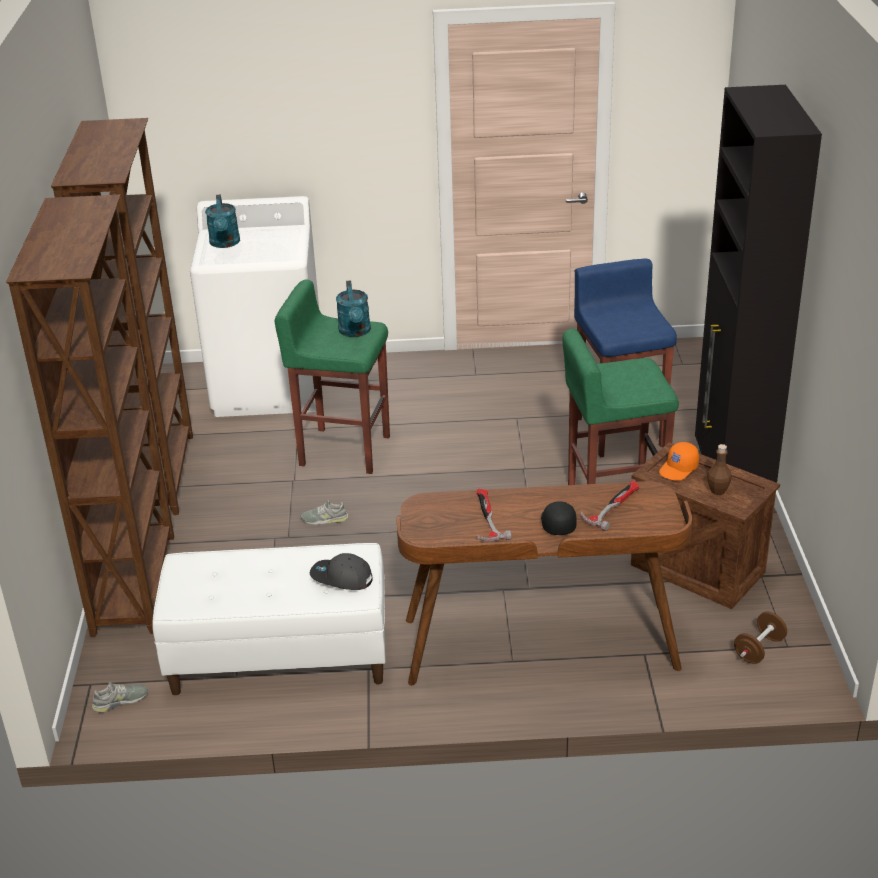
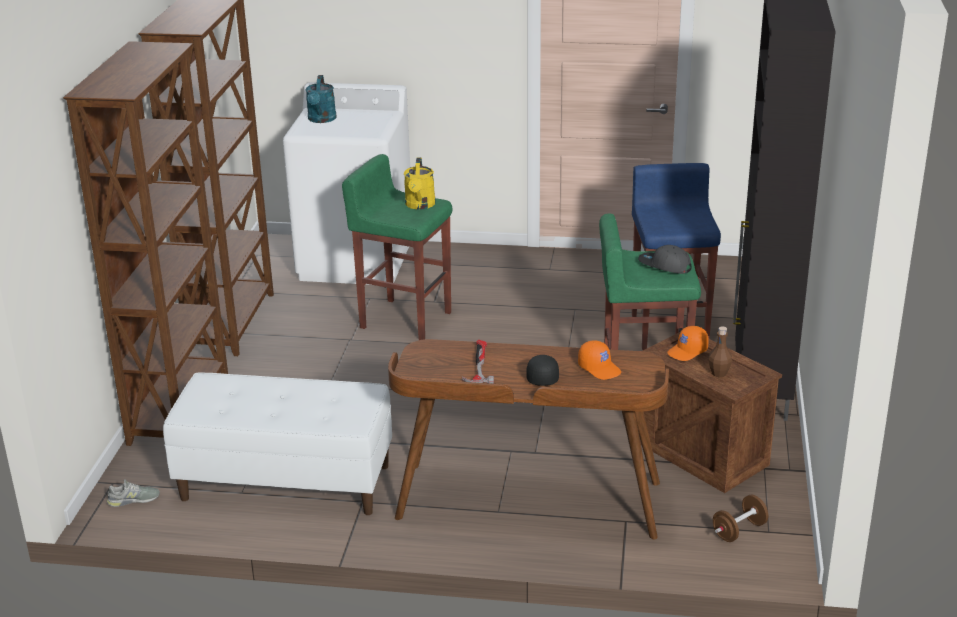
camera: 10 degrees right, 5 degrees down
(324, 519) = (367, 374): grey shoe -> none
(341, 578) = (342, 409): grey cap -> grey cap (664, 266)
(355, 332) = (420, 205): turquoise watering can -> yellow watering can
(612, 506) = (600, 368): hammer -> orange cap

